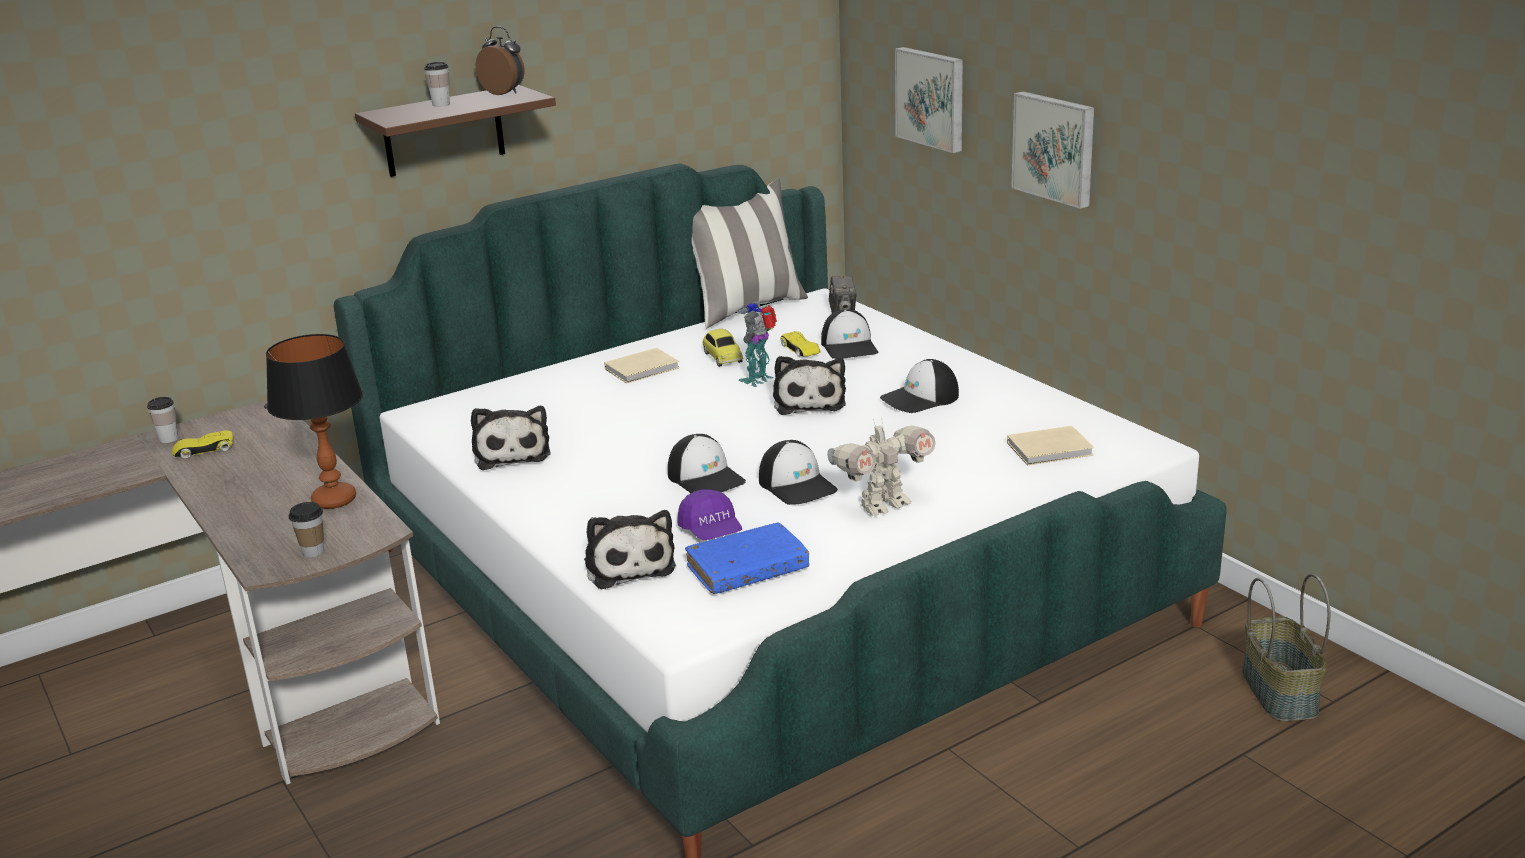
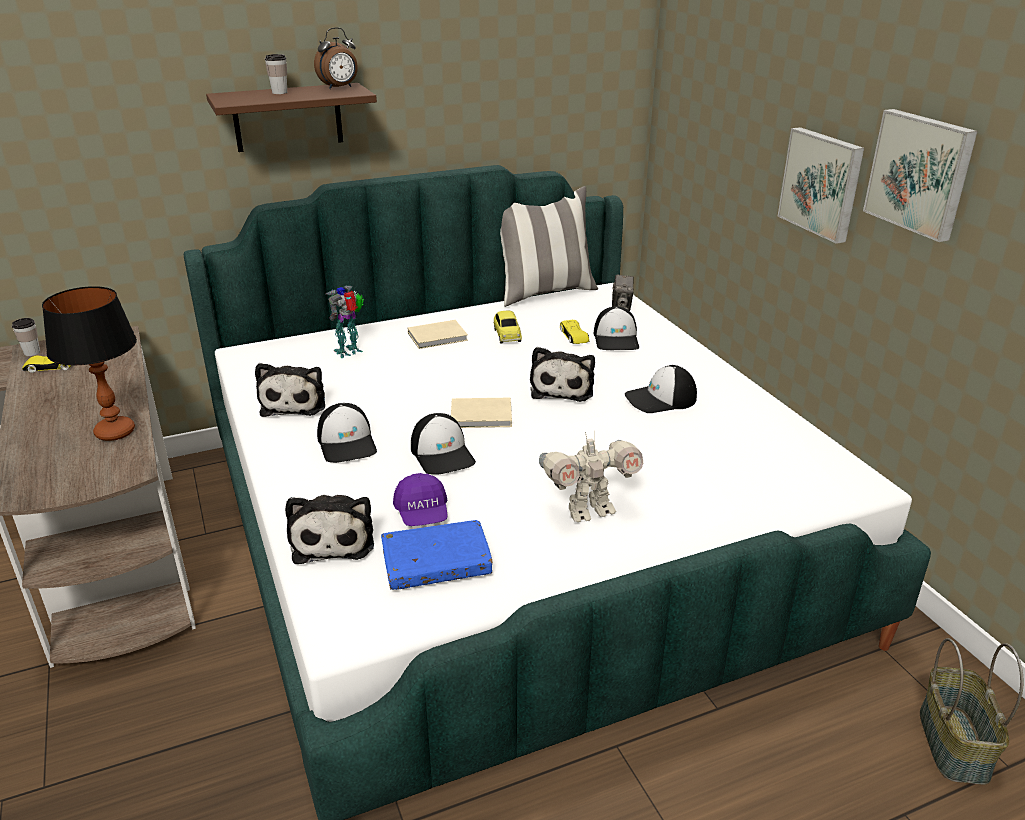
camera: 10 degrees right, 5 degrees up
(313, 551) = (65, 483): cup -> none
(505, 92) = (339, 87): alarm clock -> alarm clock turned 105 degrees clockwise
(759, 380) = (528, 361): toy robot -> toy robot (350, 352)
(797, 485) = (519, 475): cap -> cap (347, 443)
(932, 98) = (721, 128): picture -> picture (921, 173)
(1052, 449) = (767, 472): beige book -> beige book (483, 416)

